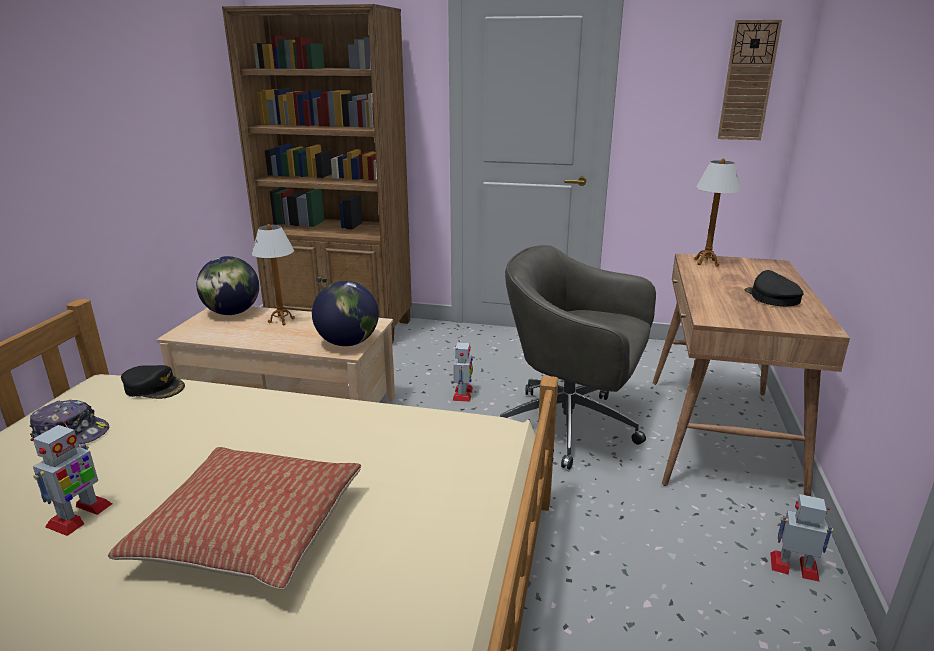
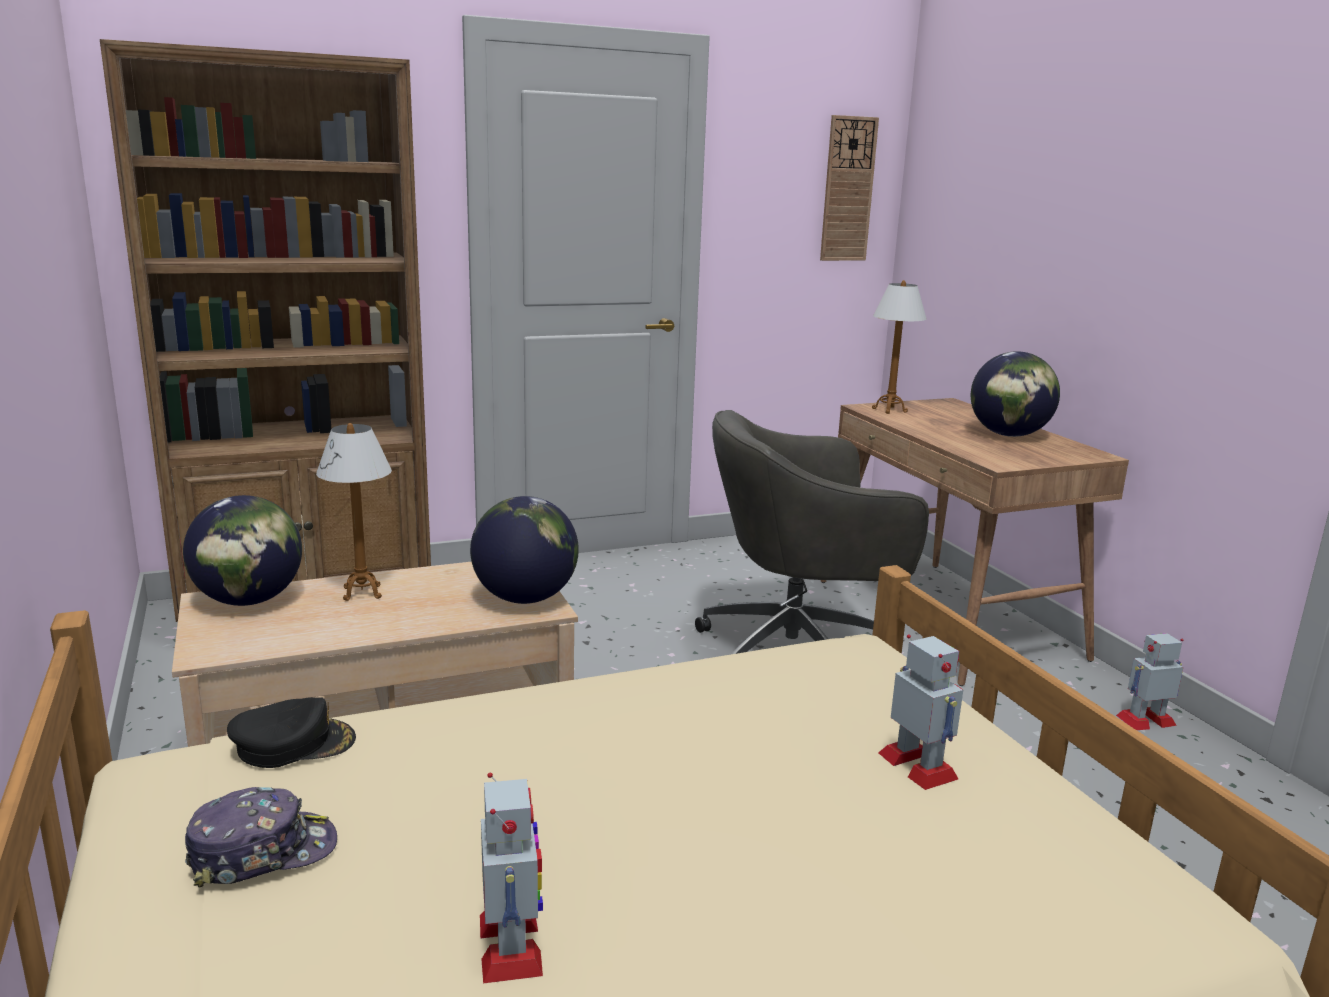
camera: 35 degrees left, 5 degrees down
(250, 532) = (788, 856): pillow -> none
(463, 394) = (620, 654): toy robot -> toy robot (918, 766)
(772, 297) = (1008, 435): black cap -> globe

